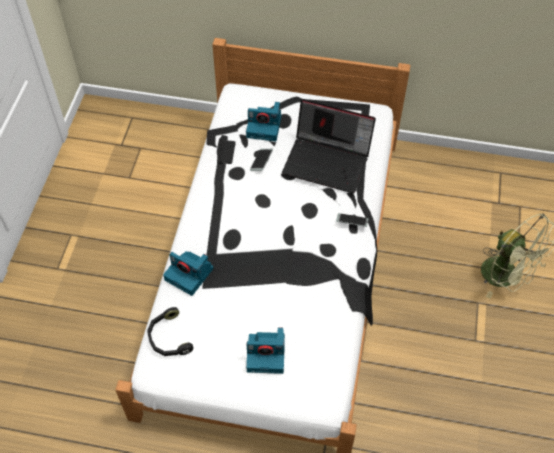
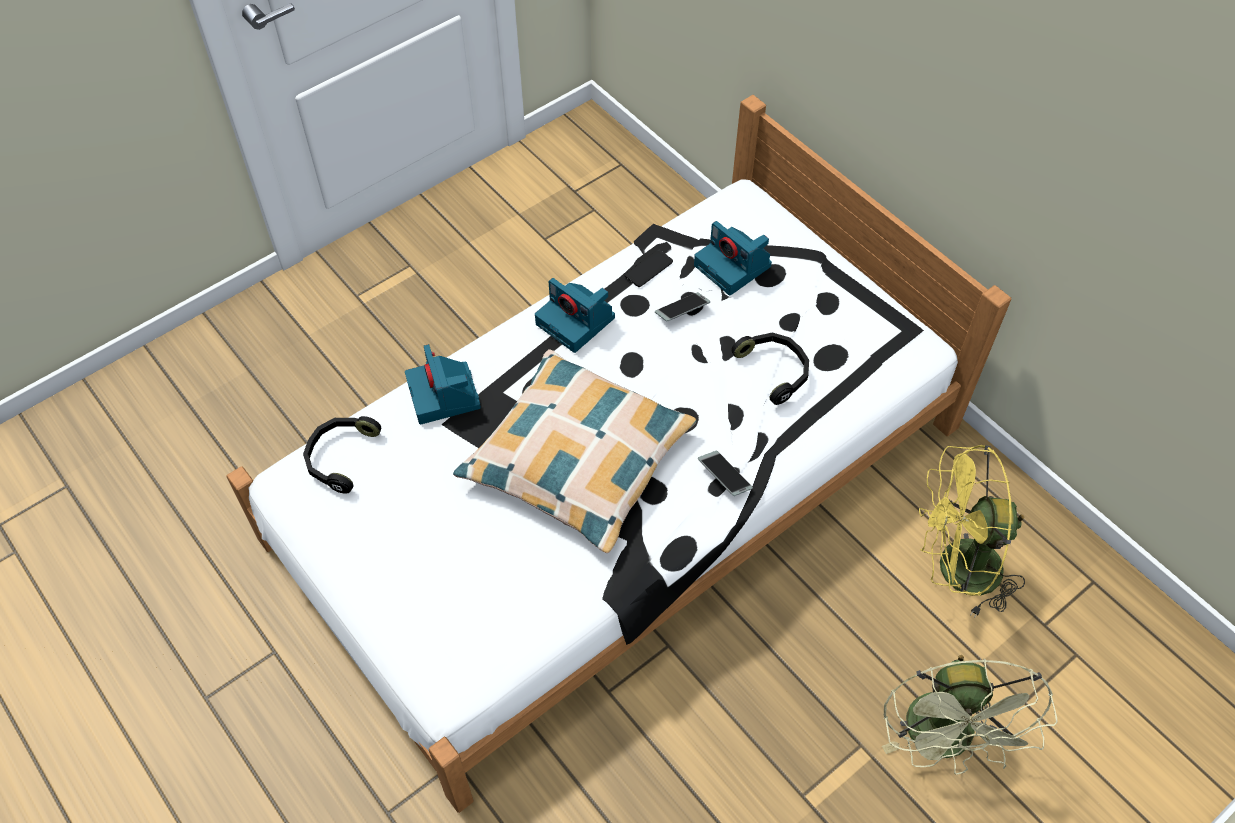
camera: 40 degrees right, 0 degrees up
(267, 354) = (435, 569): camera -> camera (577, 321)
(281, 260) = (577, 460): none -> pillow
(328, 161) = (775, 370): laptop -> black headphones
(448, 205) = (955, 571): none -> yellow fan

